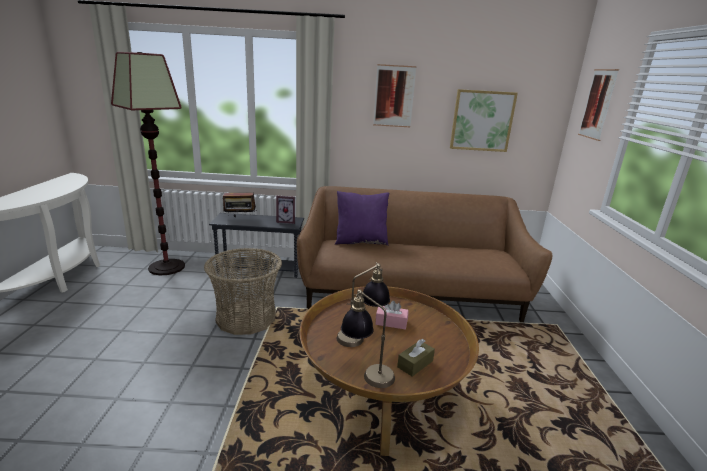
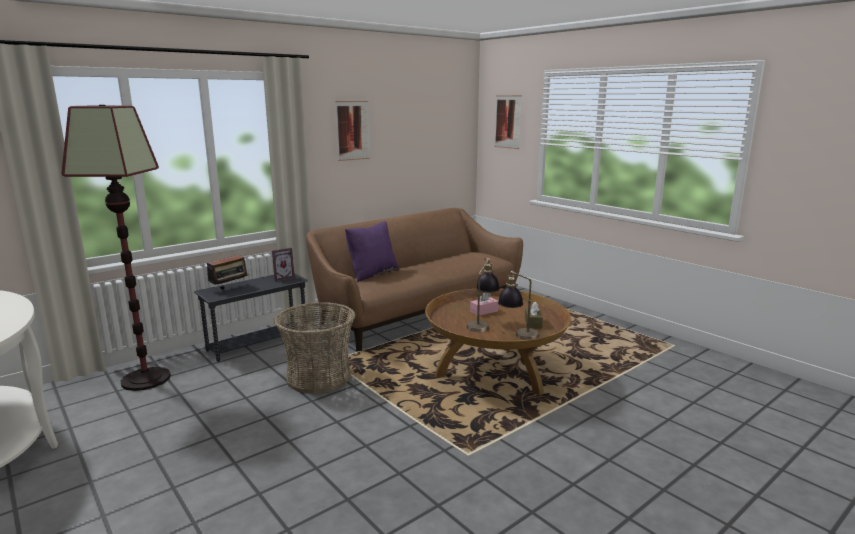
camera: 40 degrees left, 5 degrees down
(482, 121) = (422, 144): picture -> none

